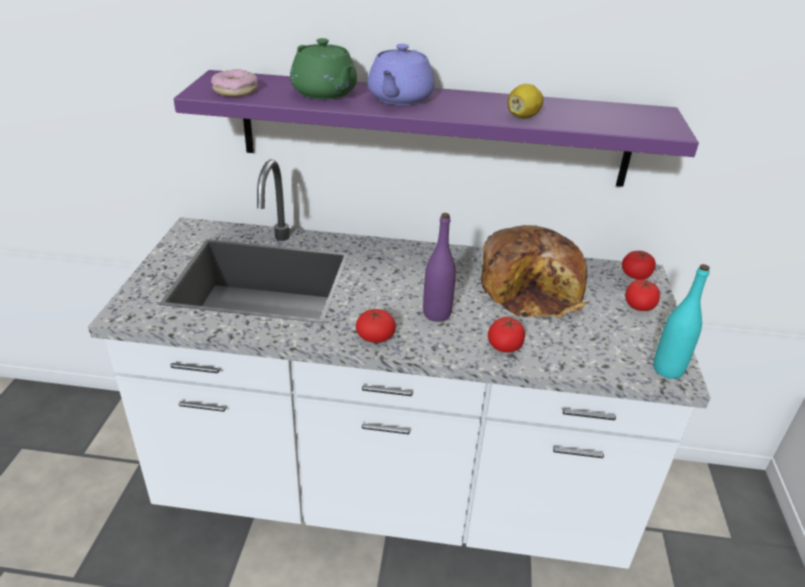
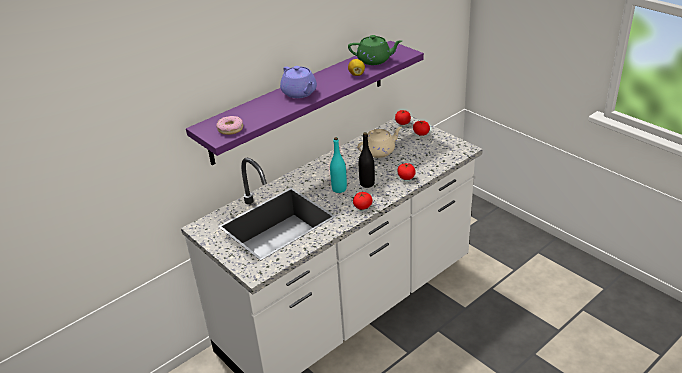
camera: 45 degrees left, 0 degrees up
(325, 93) = (267, 108): green teapot -> green teapot (374, 60)
(436, 314) = (367, 184): purple bottle -> black bottle
(532, 288) = (379, 151): bread -> beige teapot
(667, 369) = (460, 148): turquoise bottle -> turquoise bottle (339, 189)

